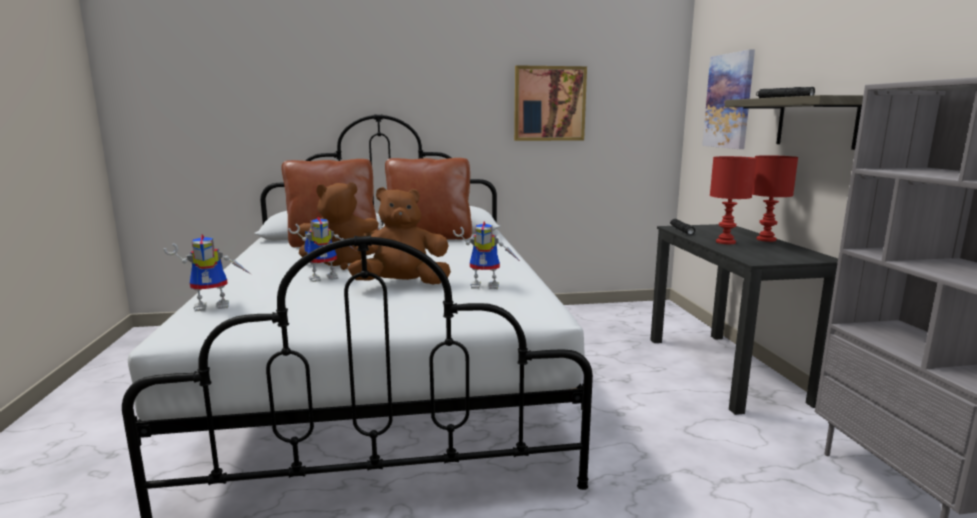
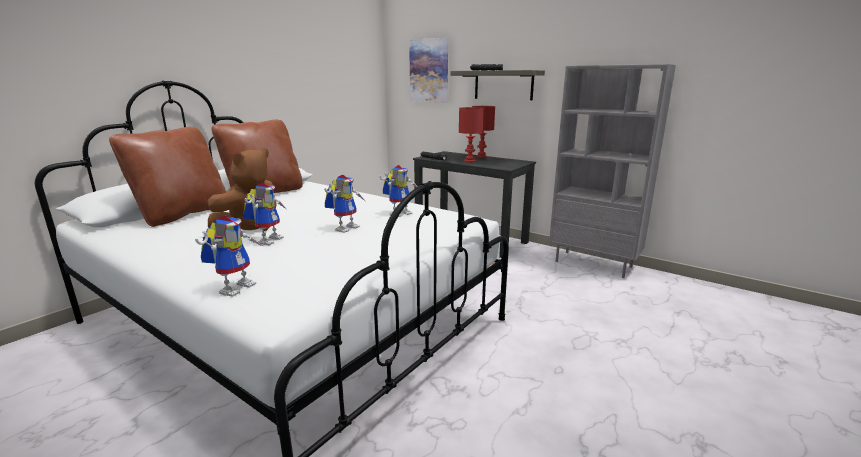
camera: 45 degrees left, 5 degrees up
(402, 285) = (346, 227): brown plush toy -> toy robot
(549, 103) = (306, 71): picture -> none

